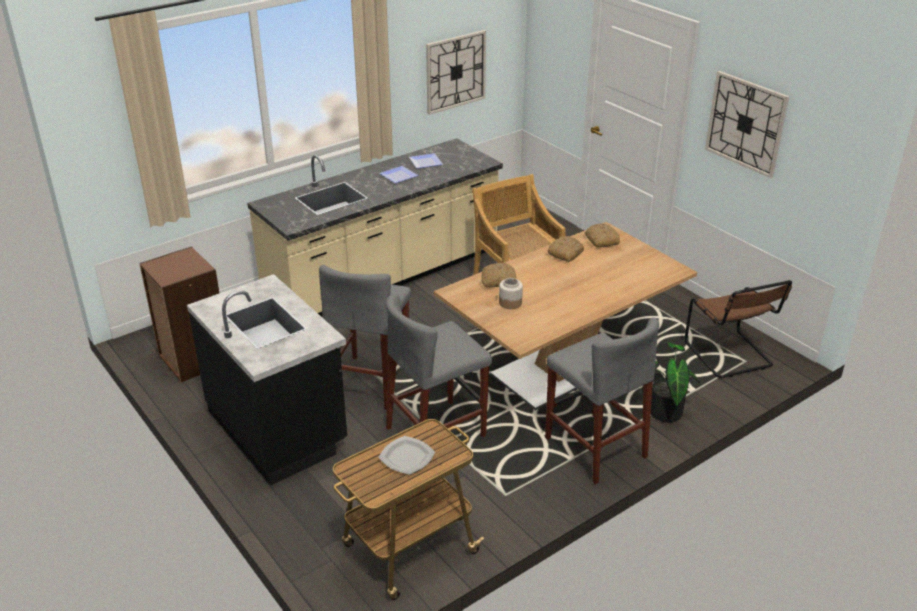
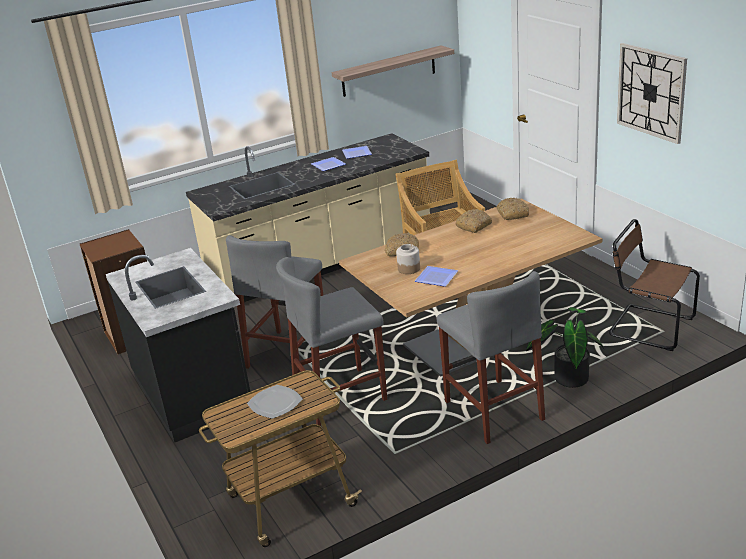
camera: 10 degrees right, 5 degrees down
(455, 71) = (388, 71): wall clock -> shelf
(540, 315) = (435, 278): none -> plate
(730, 356) = (648, 327): brown chair -> brown chair turned 135 degrees clockwise

